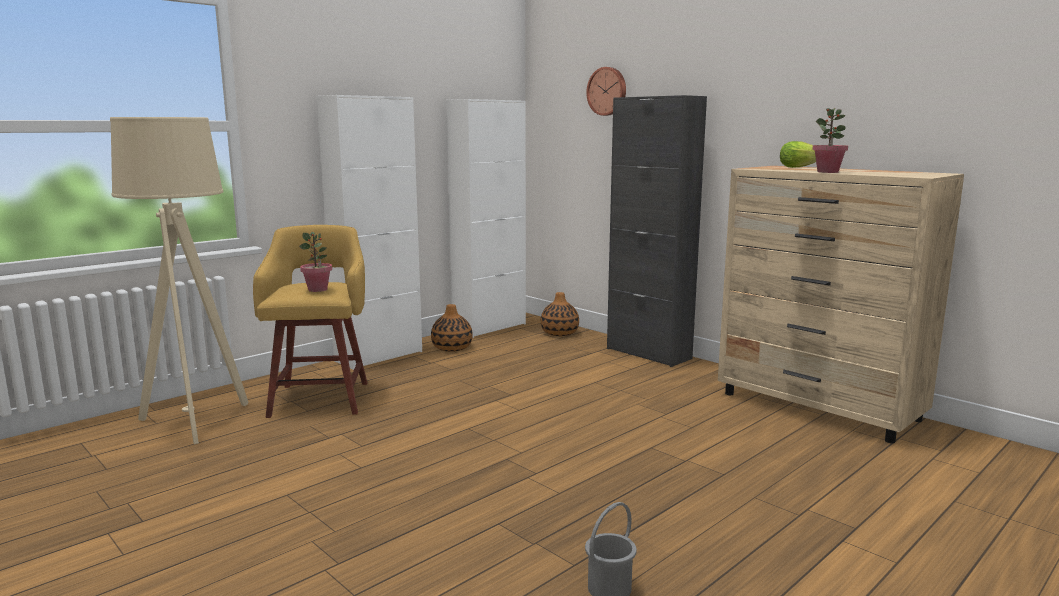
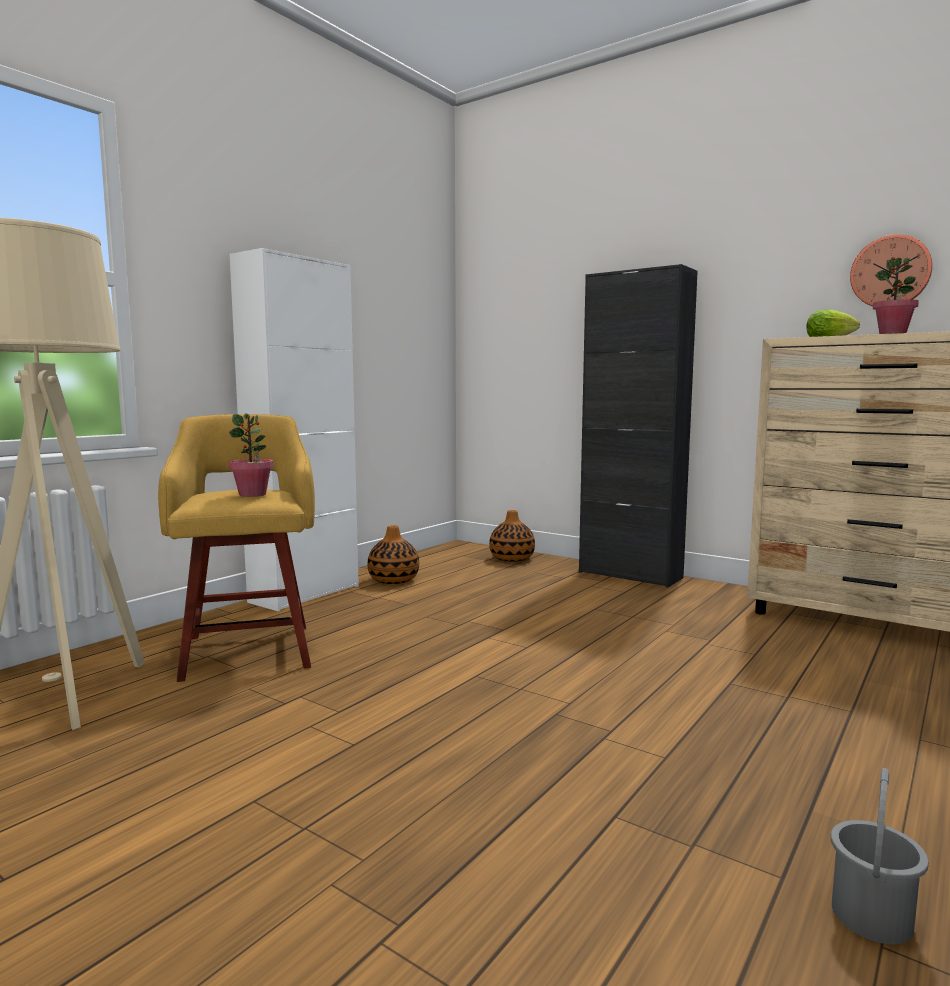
camera: 10 degrees left, 5 degrees down
(489, 327) = (425, 556): white cabinet -> none
(607, 91) = (564, 276): wall clock -> wall clock (890, 272)

